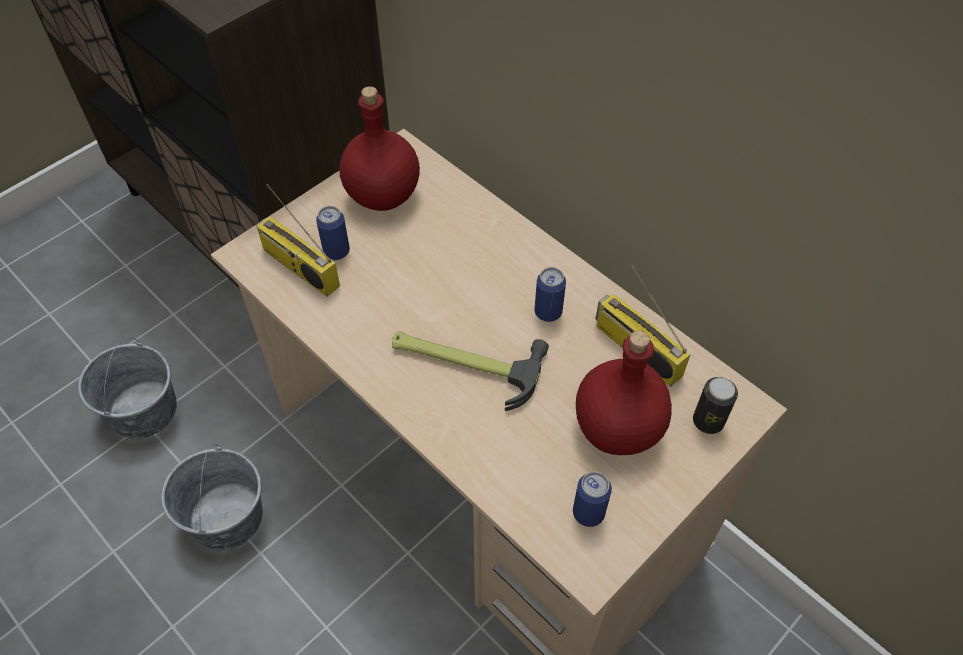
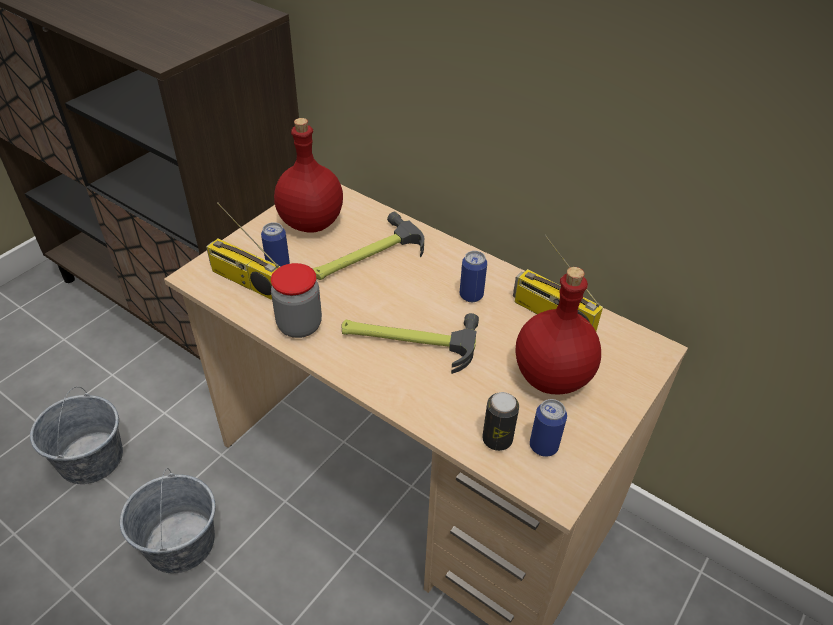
camera: 10 degrees left, 10 degrees down
(348, 330) = (299, 325): none -> jar
(438, 247) = (366, 256): none -> hammer
(708, 421) = (626, 363): can -> can (497, 439)

